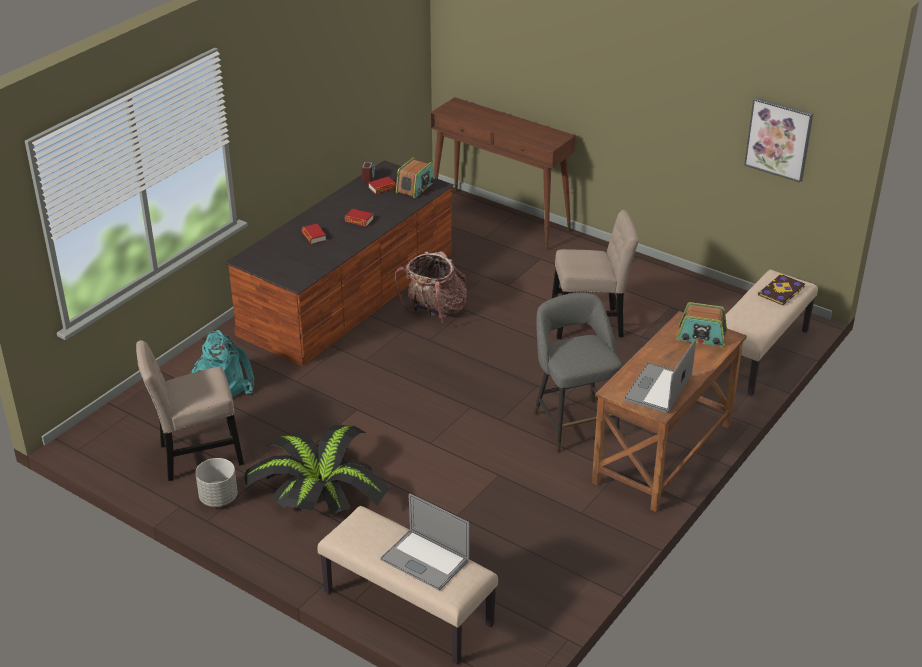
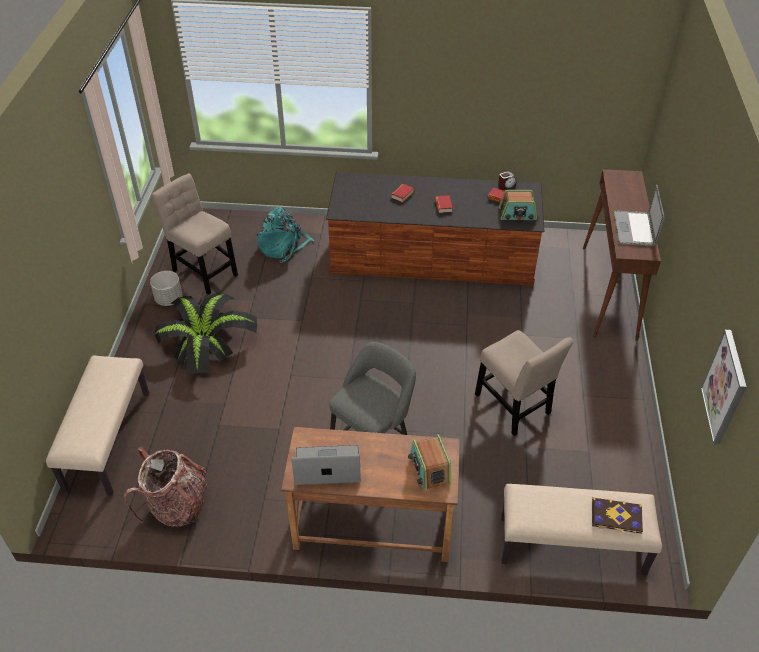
camera: 60 degrees right, 10 degrees up
(425, 560) = (91, 416): laptop -> laptop (634, 228)
(435, 311) = (450, 309): backpack -> backpack (177, 506)

